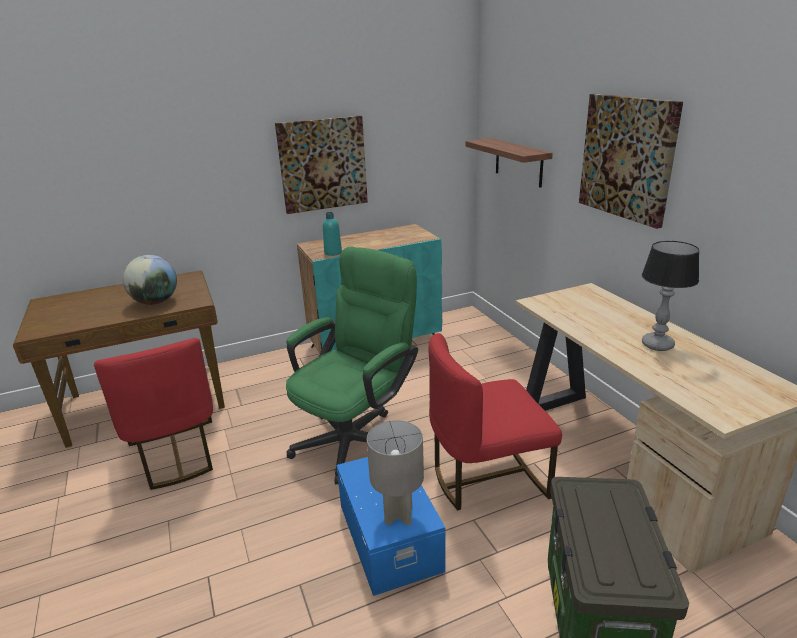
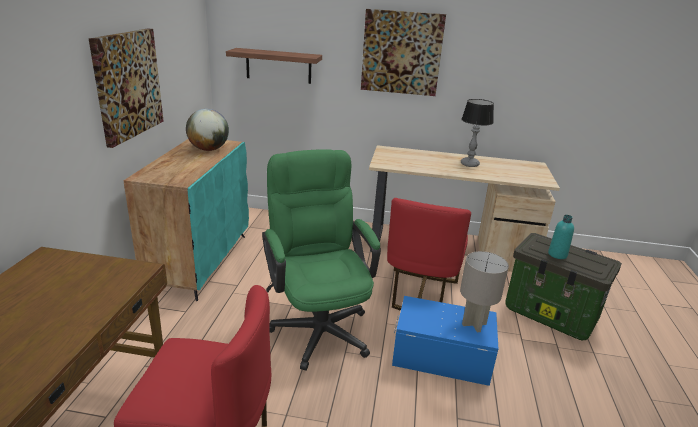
camera: 60 degrees left, 0 degrees up
(155, 302) = (84, 294): globe -> globe (209, 149)
(333, 253) = (188, 176): turquoise bottle -> turquoise bottle (557, 254)

